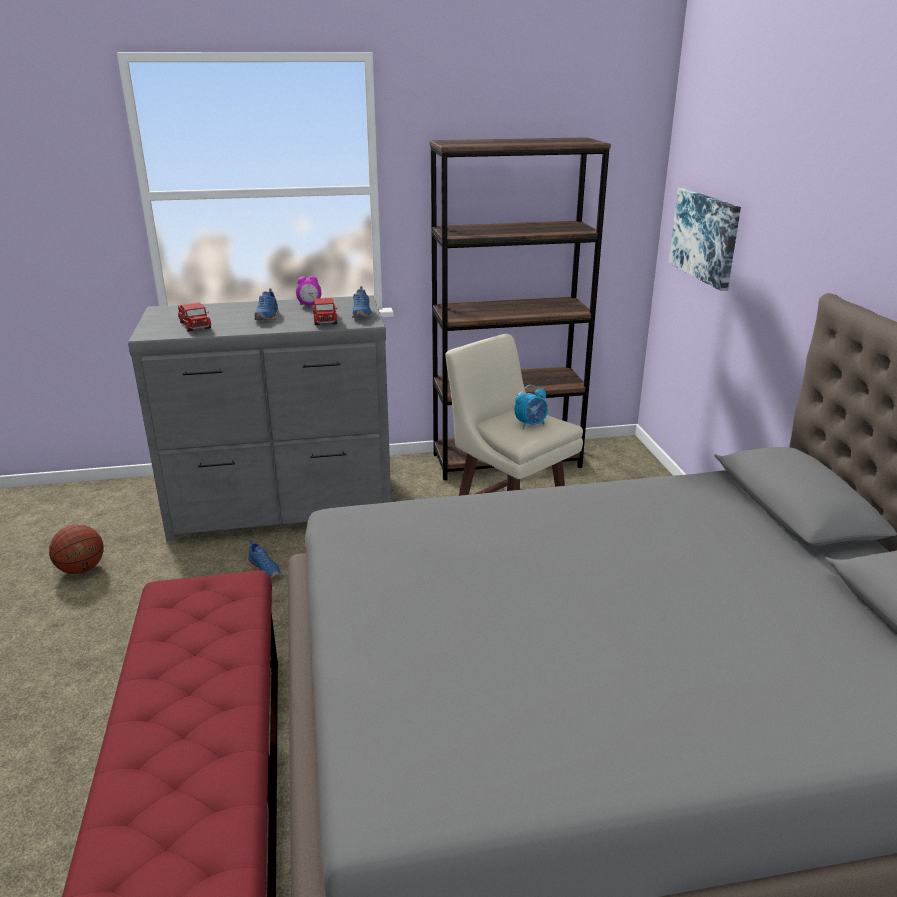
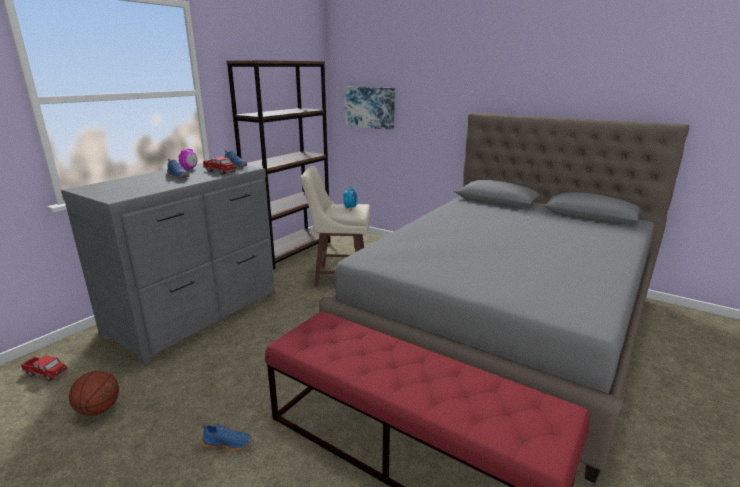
camera: 45 degrees left, 5 degrees down
(195, 325) = (137, 188): toy truck -> toy truck (46, 373)
(265, 569) = (241, 344): blue shoe -> blue shoe (227, 443)

